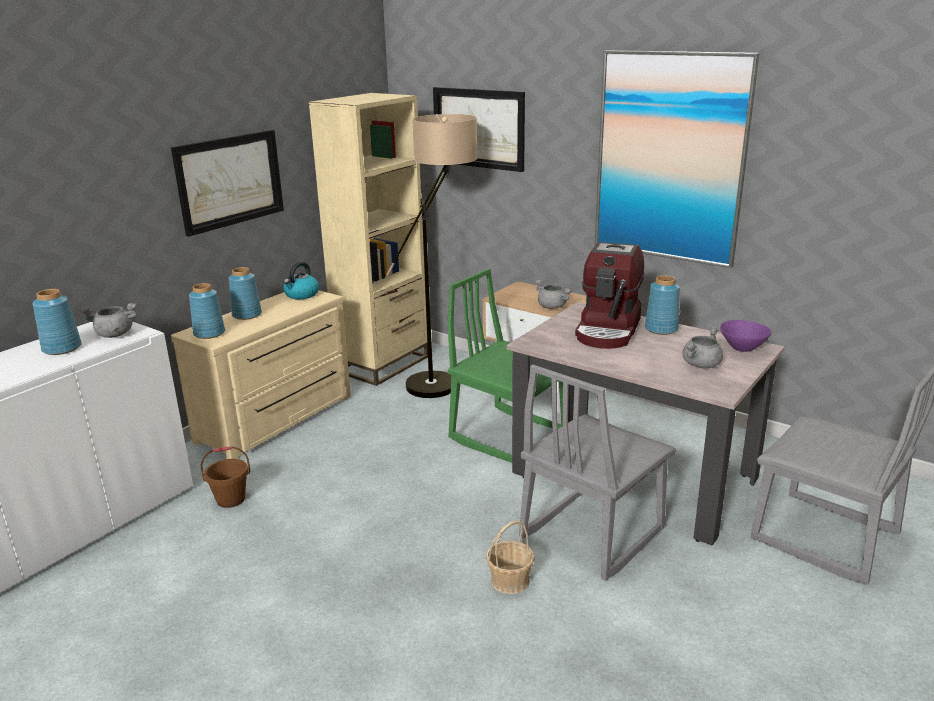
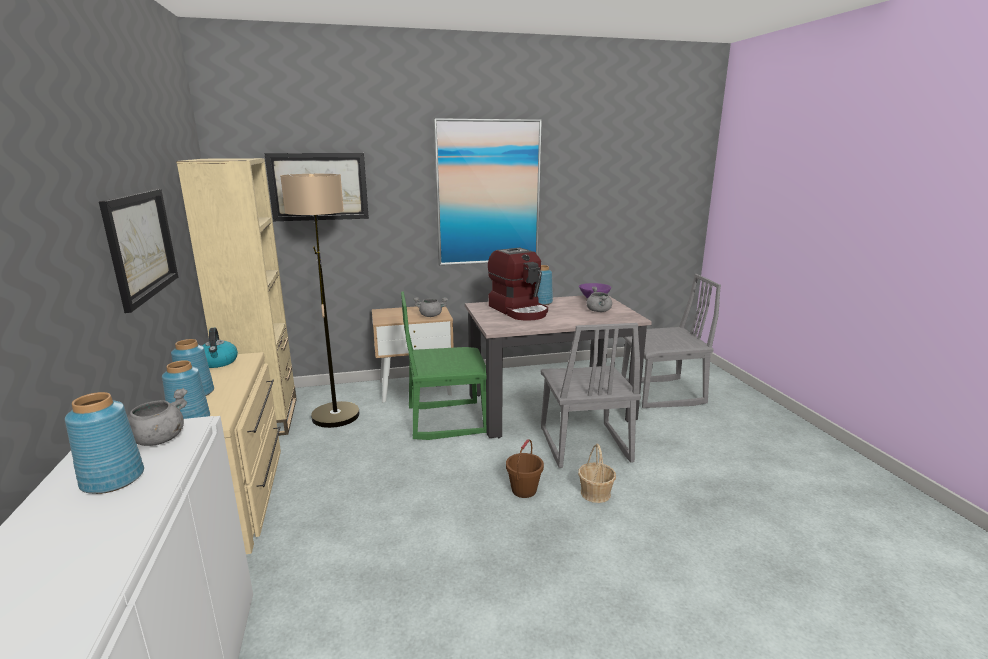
camera: 50 degrees left, 5 degrees down
(231, 499) = (311, 579): brown bucket -> brown bucket (524, 490)

